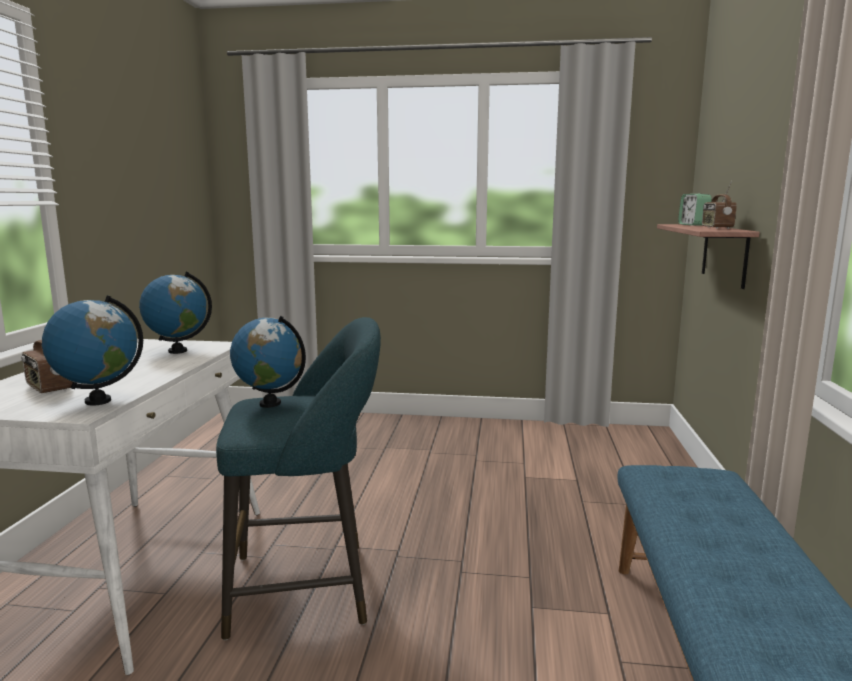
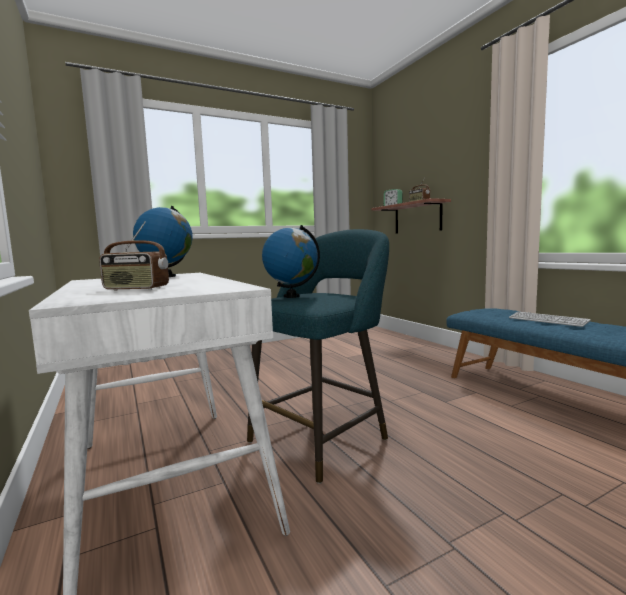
camera: 35 degrees left, 5 degrees down
(98, 401) = (221, 286): globe -> none
(722, 538) = (547, 320): none -> keyboard

